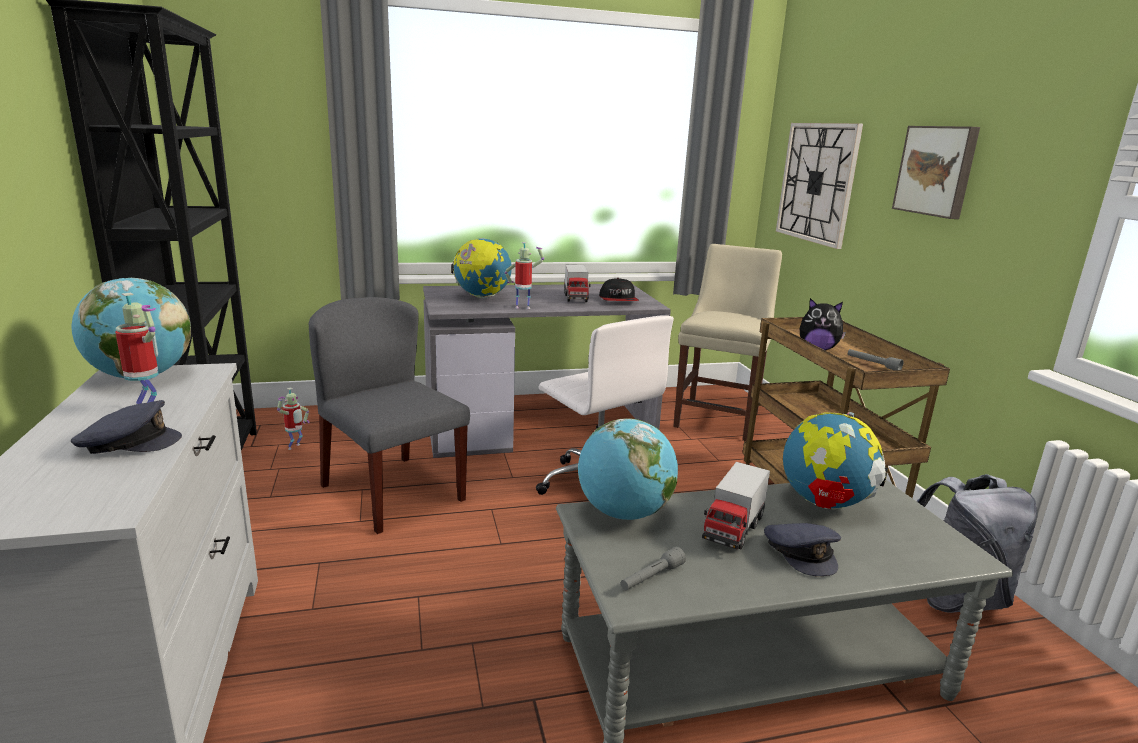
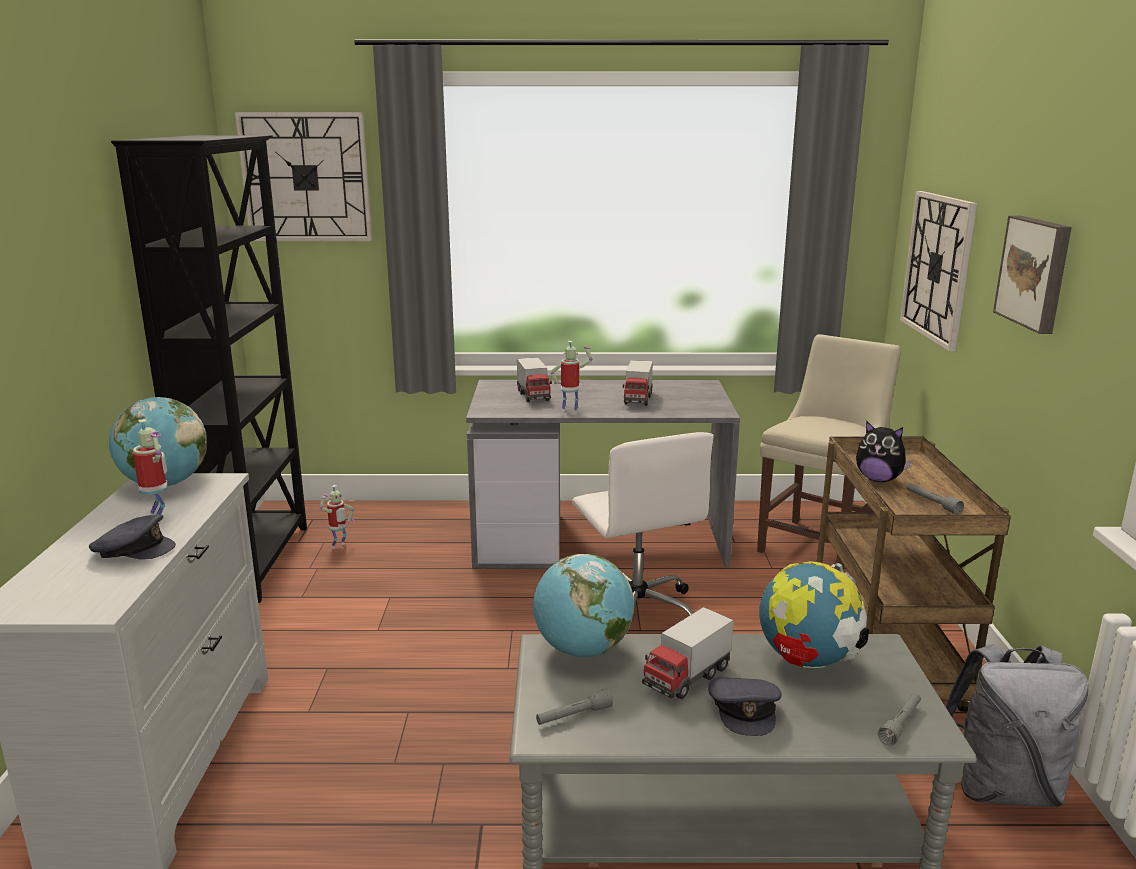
camera: 15 degrees right, 0 degrees up
(245, 87) = (306, 177): none -> wall clock
(392, 492) = (418, 602): grey chair -> none
(482, 297) = (533, 396): globe -> toy truck
(618, 300) = (686, 403): cap -> none
(936, 550) = (900, 724): none -> grey flashlight

